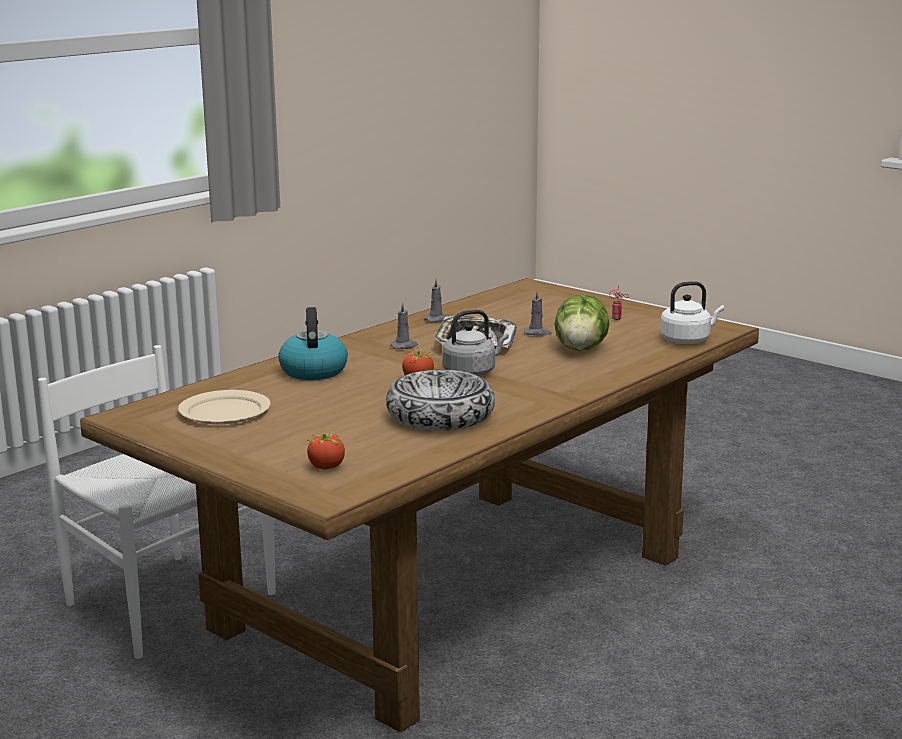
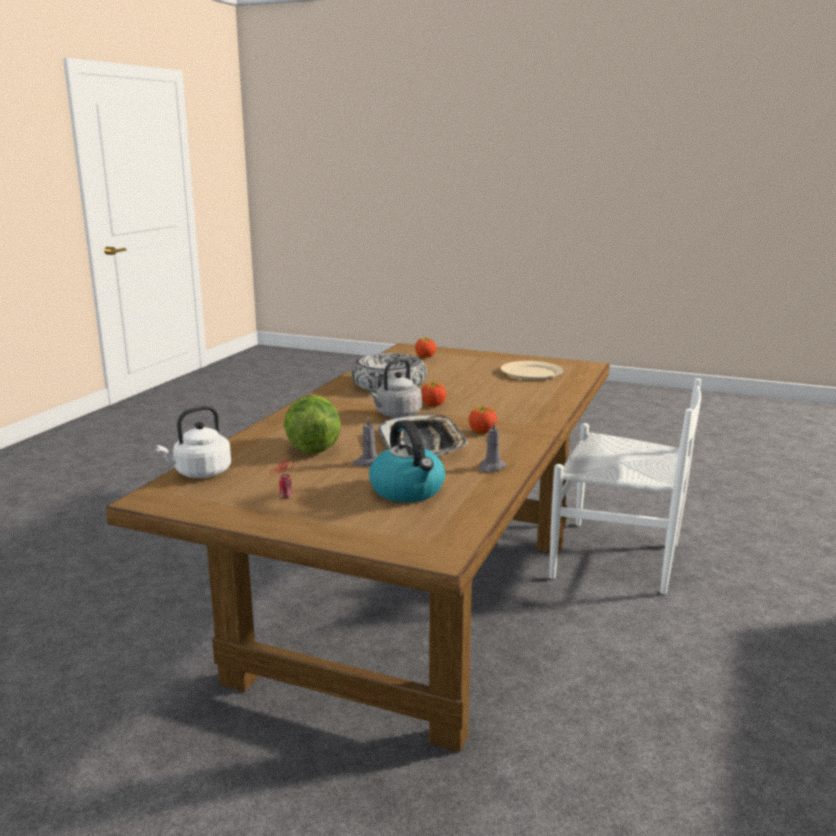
camera: 160 degrees right, 0 degrees up
(313, 371) = (523, 402): kettle -> kettle (408, 490)
(404, 346) = (482, 432): grey candle -> tomato

